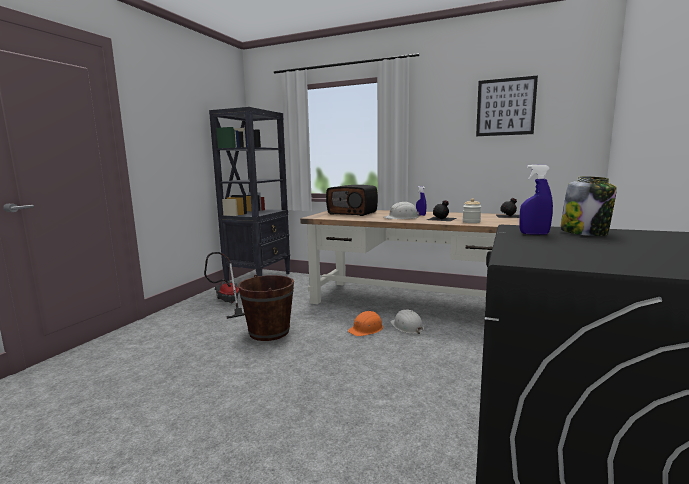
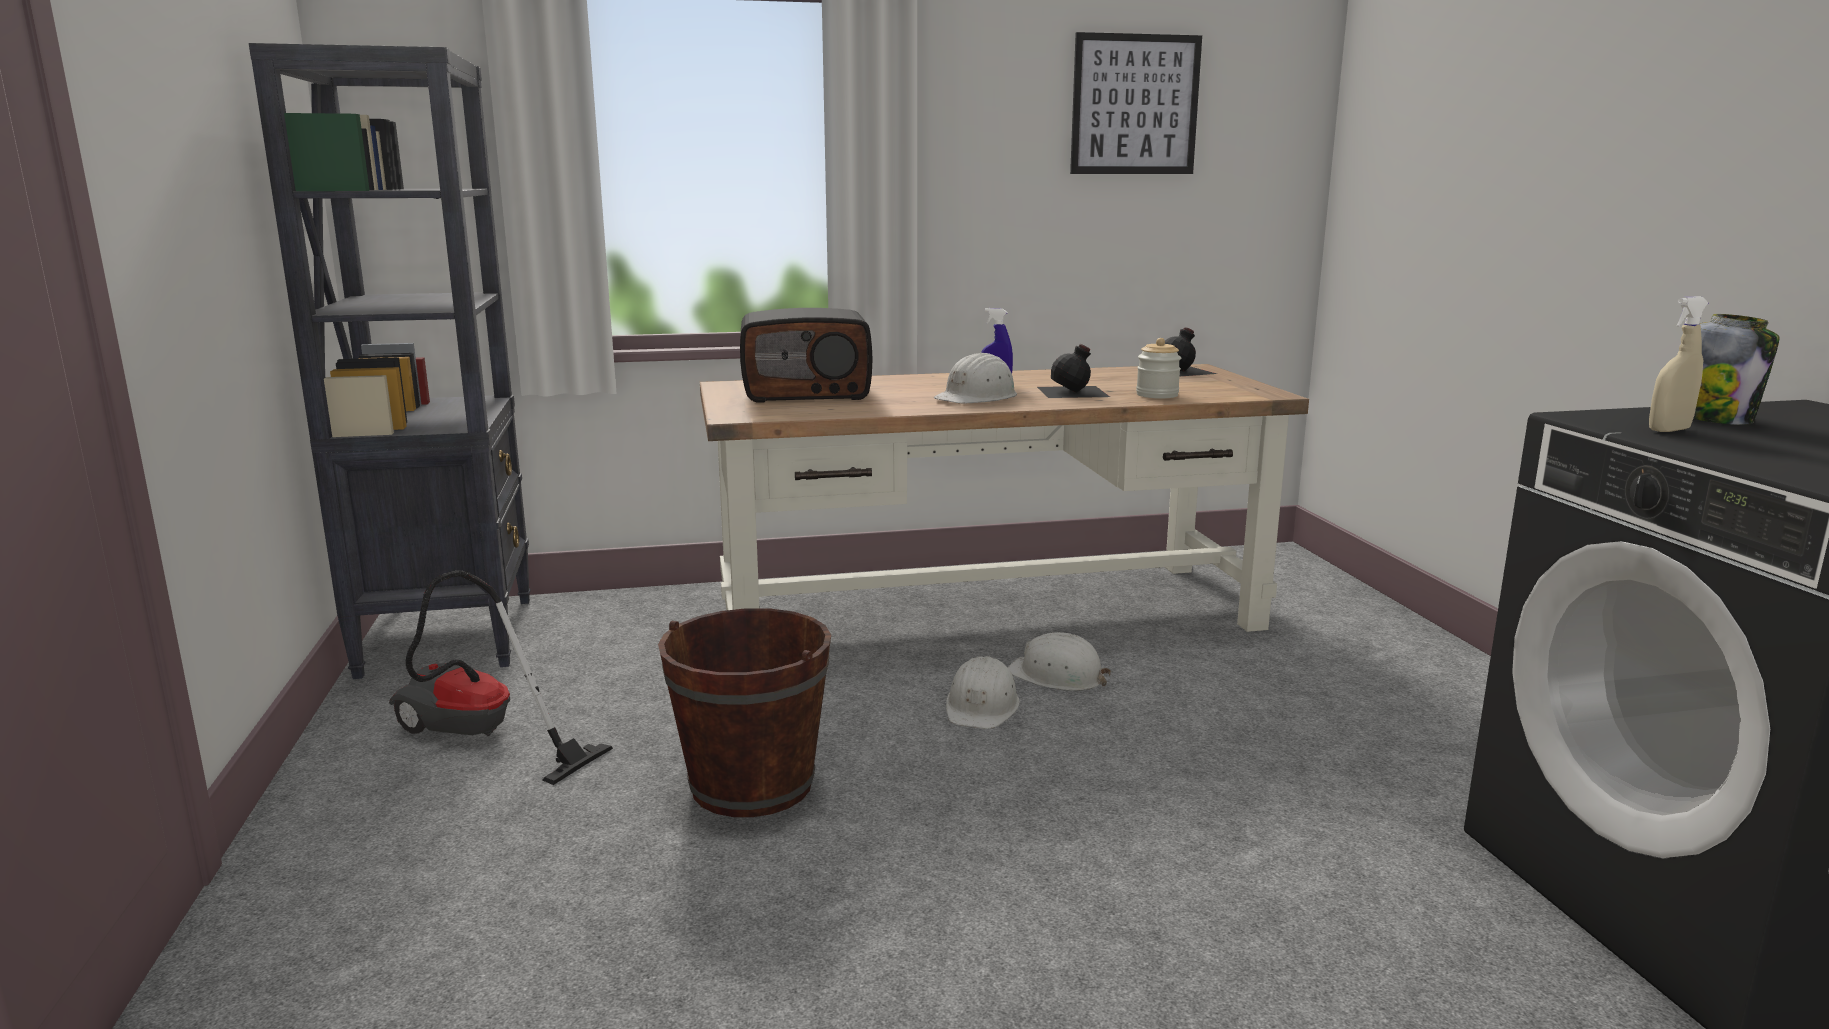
camera: 35 degrees left, 5 degrees up
(366, 329) = (982, 706): orange hard hat -> white hard hat
(534, 234) = (1669, 430): blue spray bottle -> beige spray bottle

